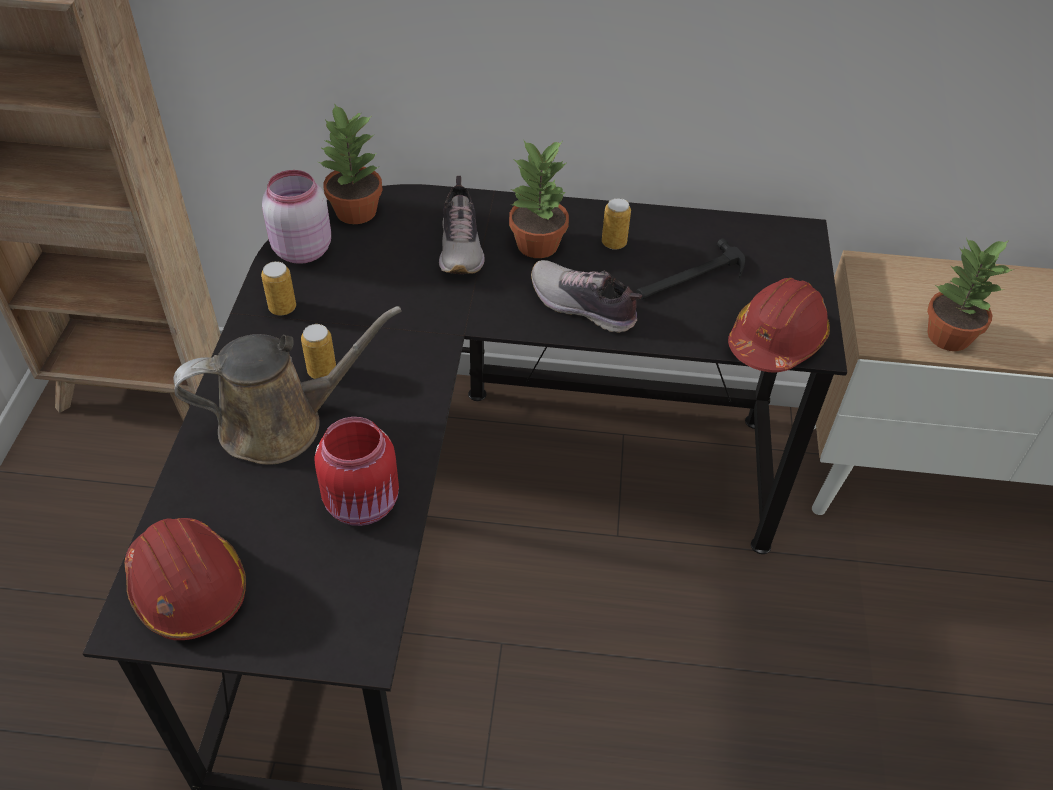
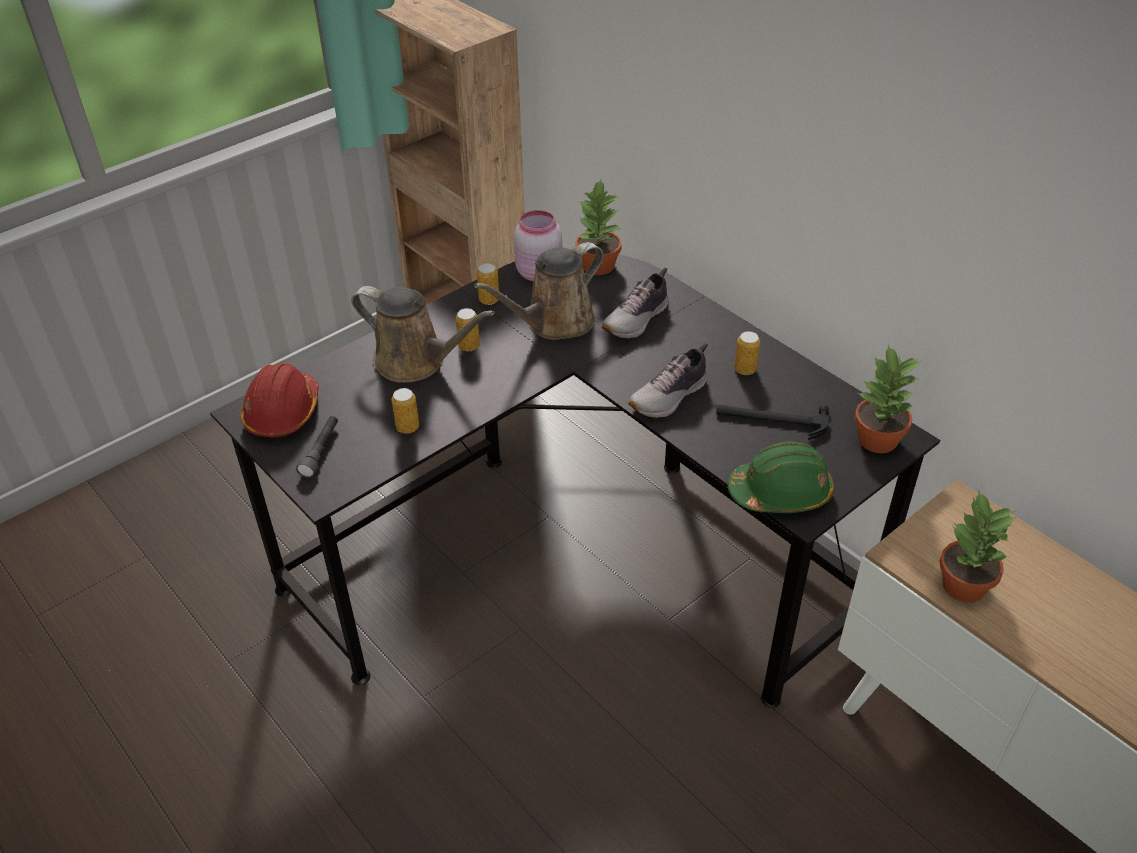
camera: 45 degrees right, 5 degrees down
(295, 600) = (321, 451): none -> grey flashlight
(364, 504) = (407, 427): red jar -> can
(383, 295) = (554, 323): none -> brown watering can
(538, 245) = (689, 344): potted plant -> potted plant (877, 440)
(582, 307) = (670, 396): shoe -> shoe turned 120 degrees counterclockwise
(776, 340) = (781, 492): red hard hat -> green hard hat

